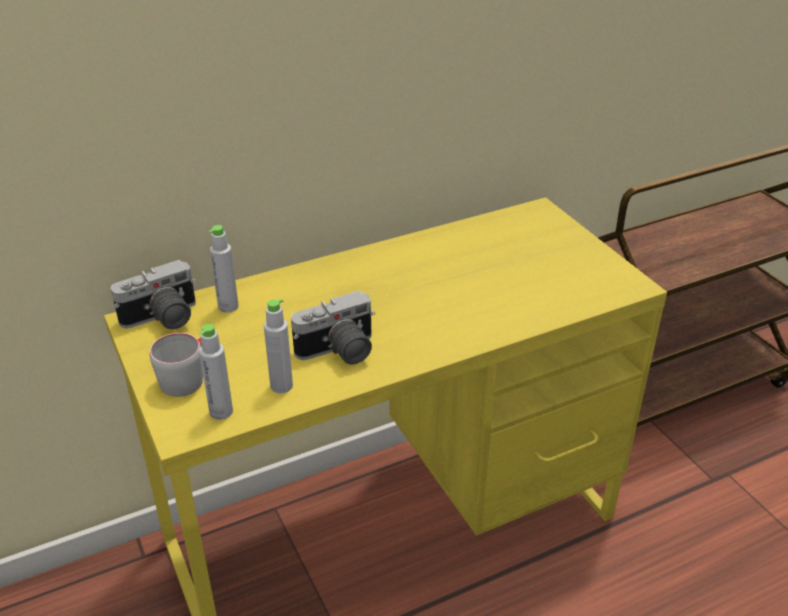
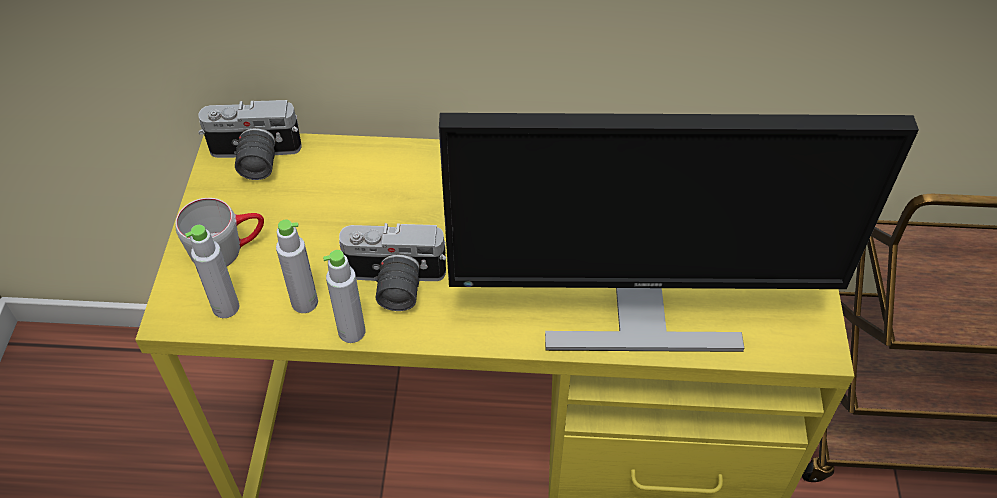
camera: 30 degrees right, 15 degrees up
(228, 306) = (327, 170): grey bottle -> grey bottle (352, 332)
(518, 308) = (638, 315): none -> monitor

